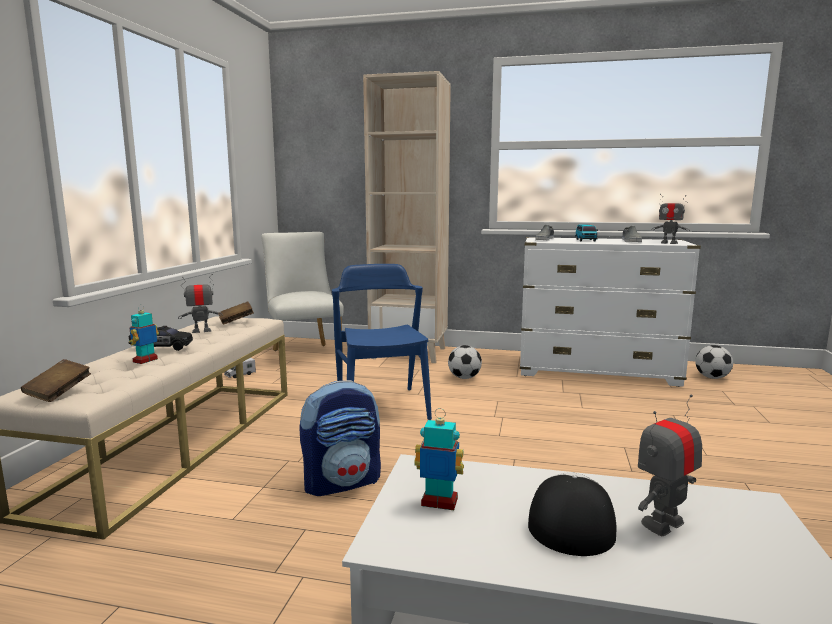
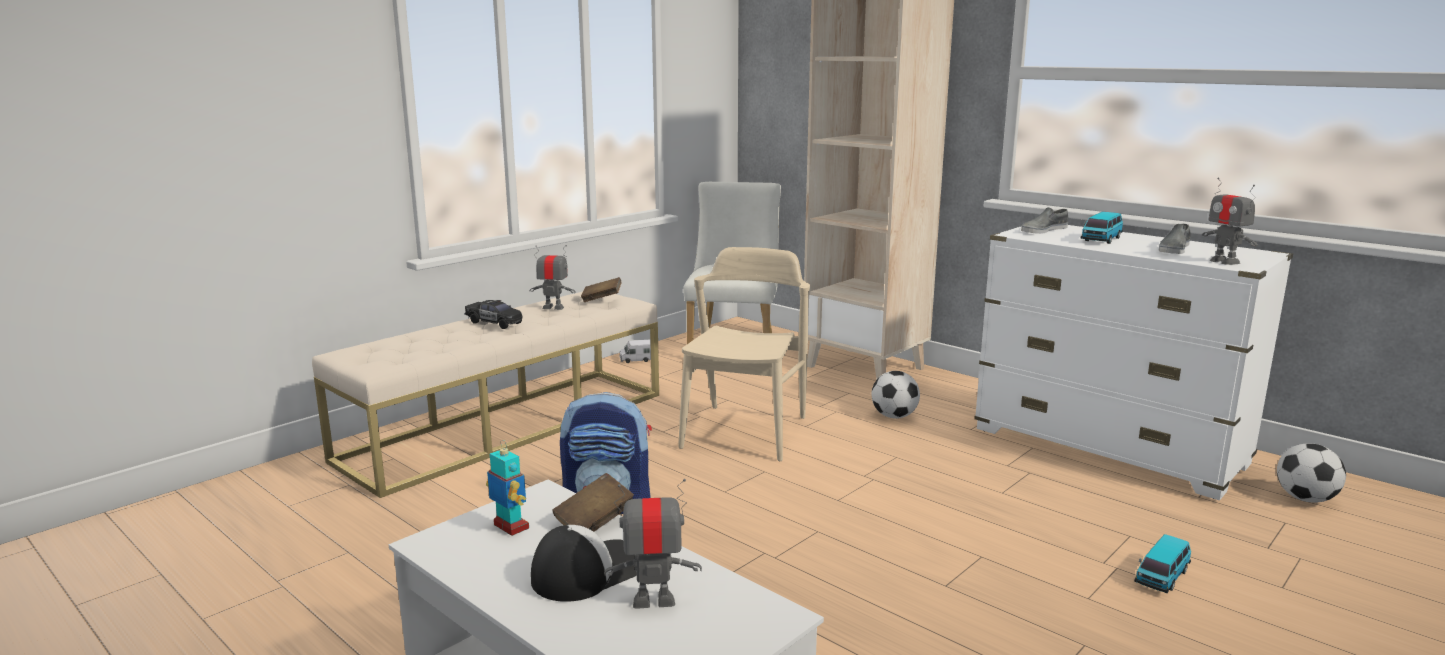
camera: 30 degrees right, 5 degrees up
(58, 393) = (365, 358): brown book -> brown book (594, 522)
(145, 360) = (465, 336): toy robot -> none
(382, 406) = (745, 432): blue chair -> beige chair
(718, 432) = (1161, 577): none -> toy car

